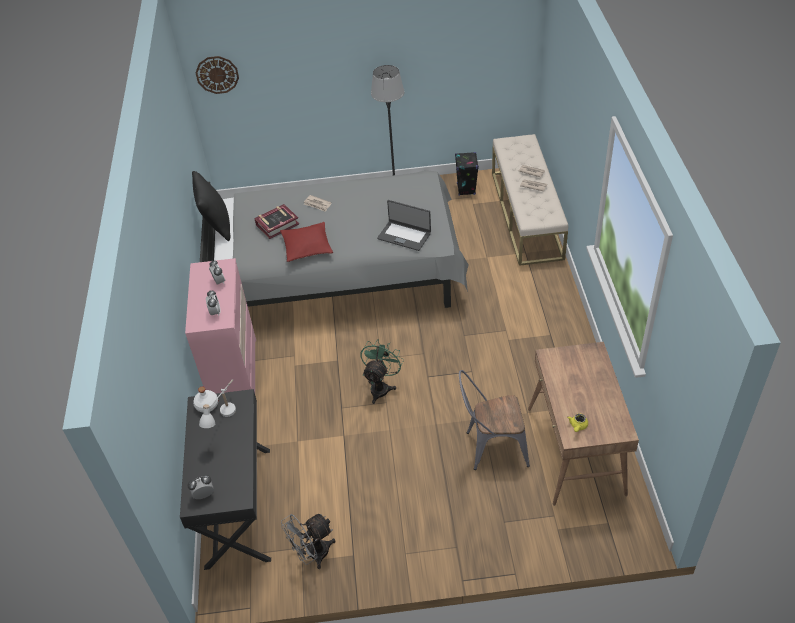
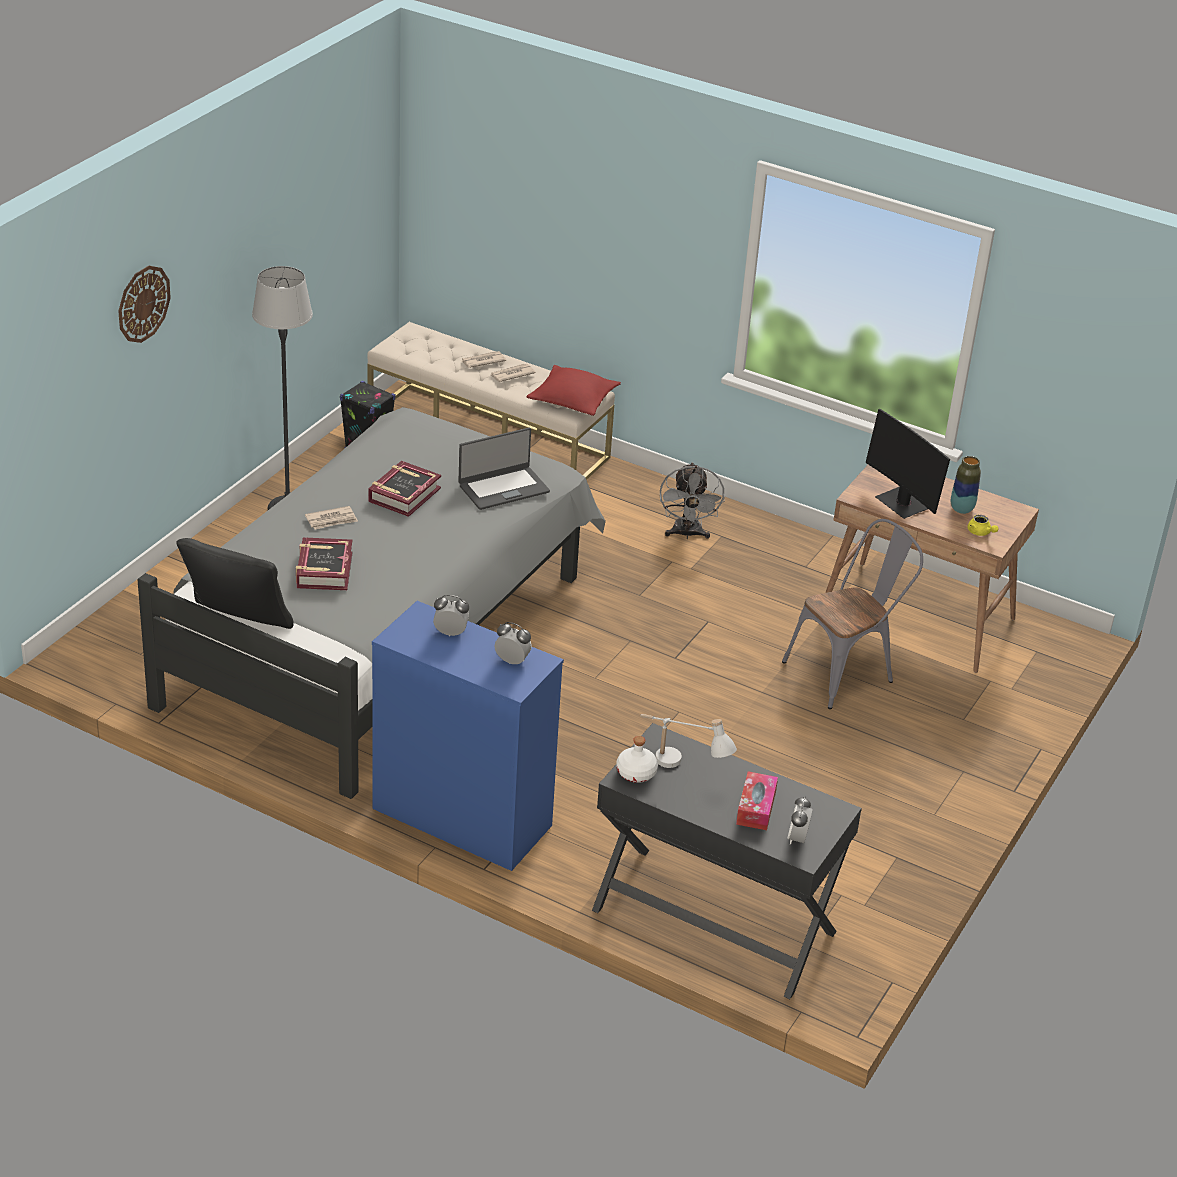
camera: 60 degrees left, 10 degrees down
(216, 465) = (756, 808): none -> tissue box
(217, 74) = (41, 389): wall clock -> wall clock (143, 303)
(235, 375) = (462, 818): pink dresser -> blue dresser
(307, 247) = (411, 569): red pillow -> red pillow (573, 399)
(313, 554) = (862, 890): grey fan -> grey fan (687, 534)
(362, 211) = (404, 495): none -> book
(381, 387) = (646, 702): green fan -> none
(491, 448) = (846, 671): grey chair -> grey chair turned 150 degrees counterclockwise
(565, 378) = (902, 503): none -> monitor
(592, 405) = (961, 509): none -> vase

